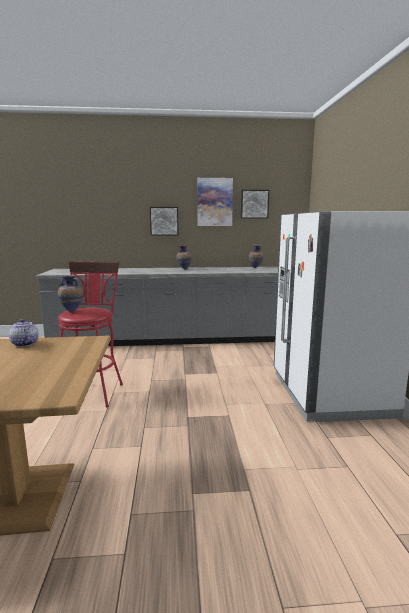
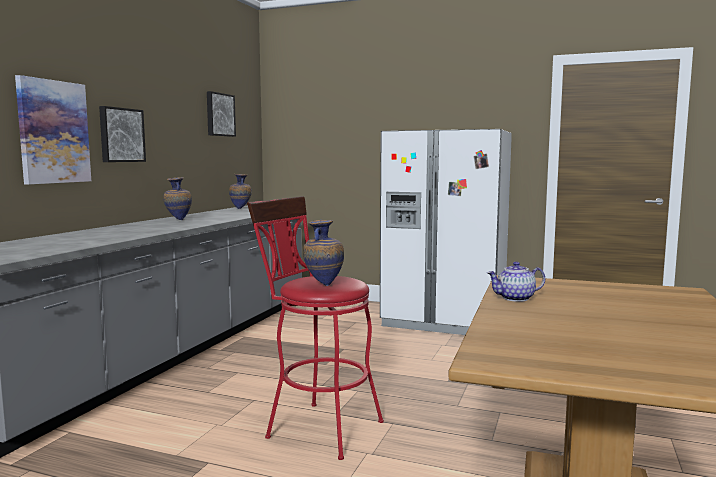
camera: 65 degrees left, 5 degrees down
(214, 202) = (181, 107): picture -> picture (53, 132)

